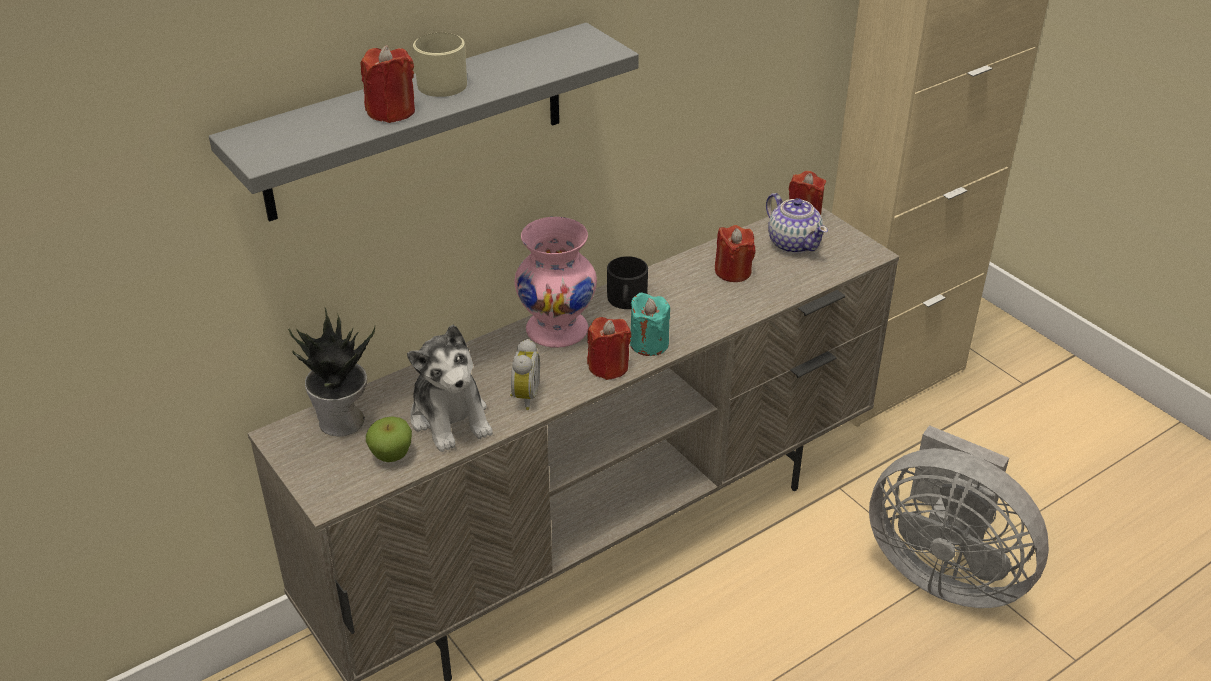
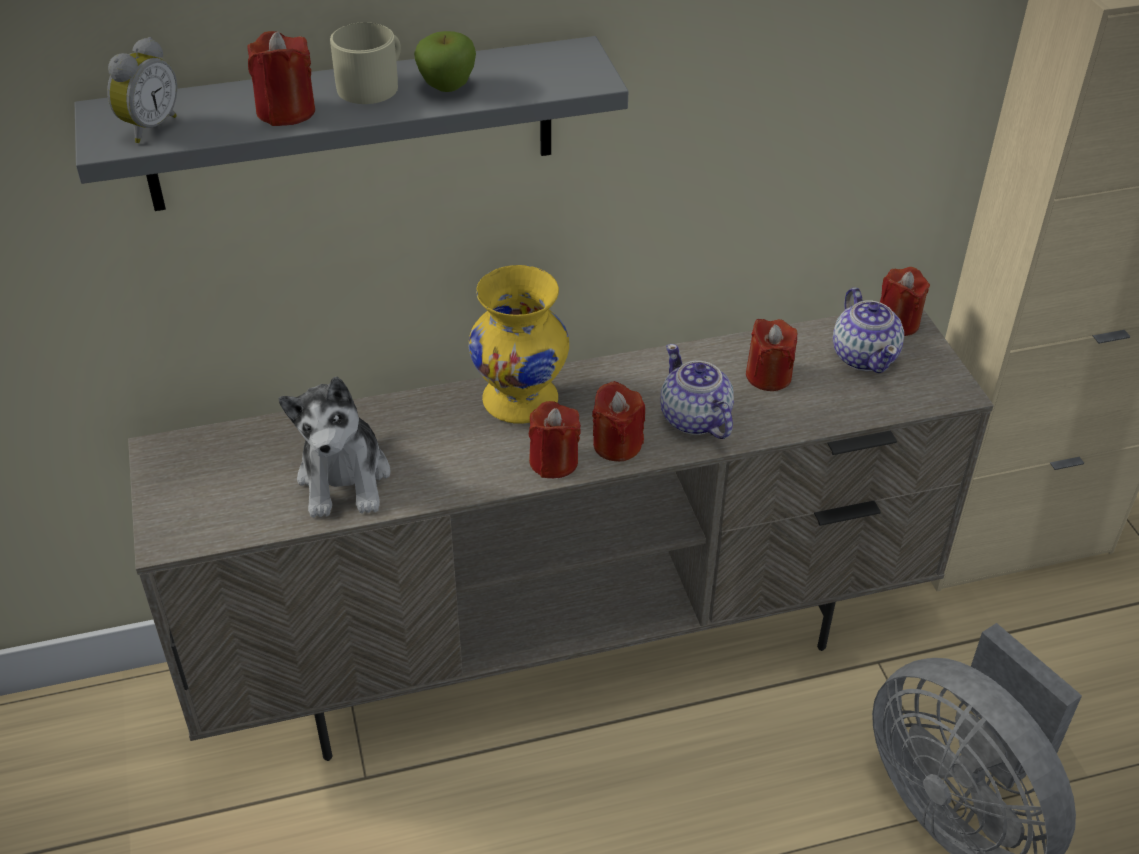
camera: 20 degrees right, 5 degrees up
(343, 422) = (230, 452): potted plant -> none
(391, 456) = (258, 507): apple -> apple (447, 86)
(523, 397) = (438, 474): alarm clock -> alarm clock (148, 127)
(558, 329) = (522, 399): pink vase -> yellow vase
(626, 300) = (620, 382): black mug -> none
(649, 344) = (617, 444): turquoise candle -> red candle
(696, 313) = (694, 419): none -> teapot

